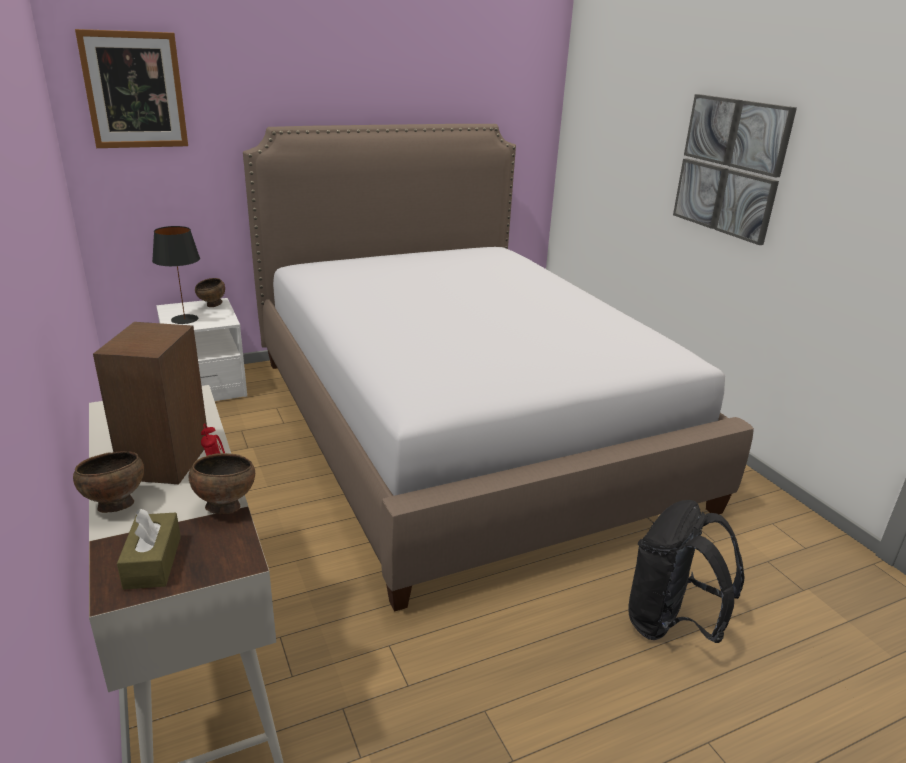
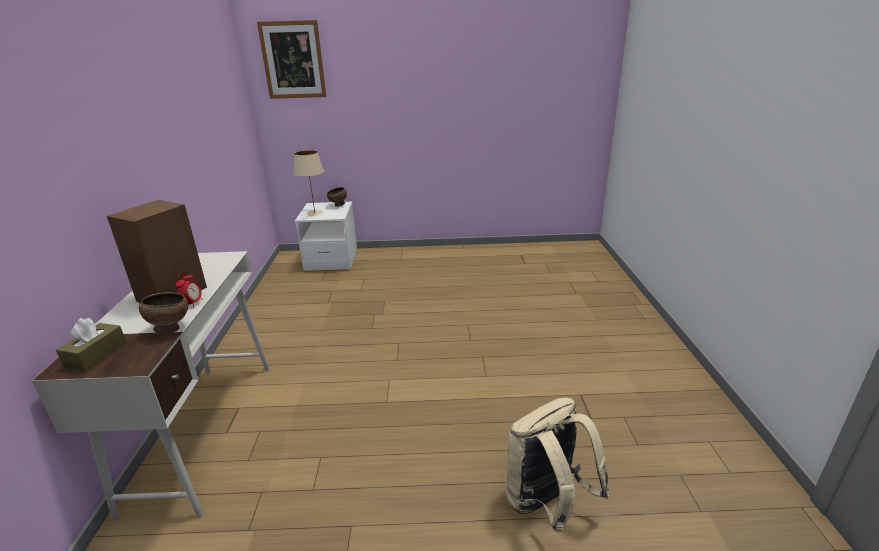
camera: 25 degrees right, 0 degrees up
(114, 505) = (117, 316): brown bowl -> none
(184, 319) = (314, 213): black table lamp -> beige table lamp
(460, 427) = (479, 310): bed -> none
(670, 624) = (546, 504): black backpack -> beige backpack
(730, 167) = (723, 104): picture -> none

